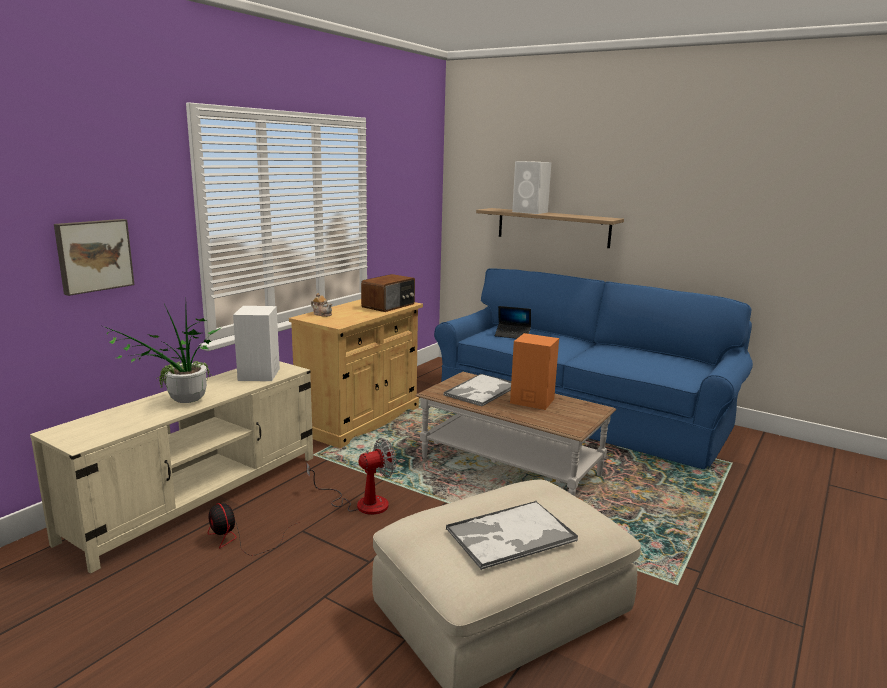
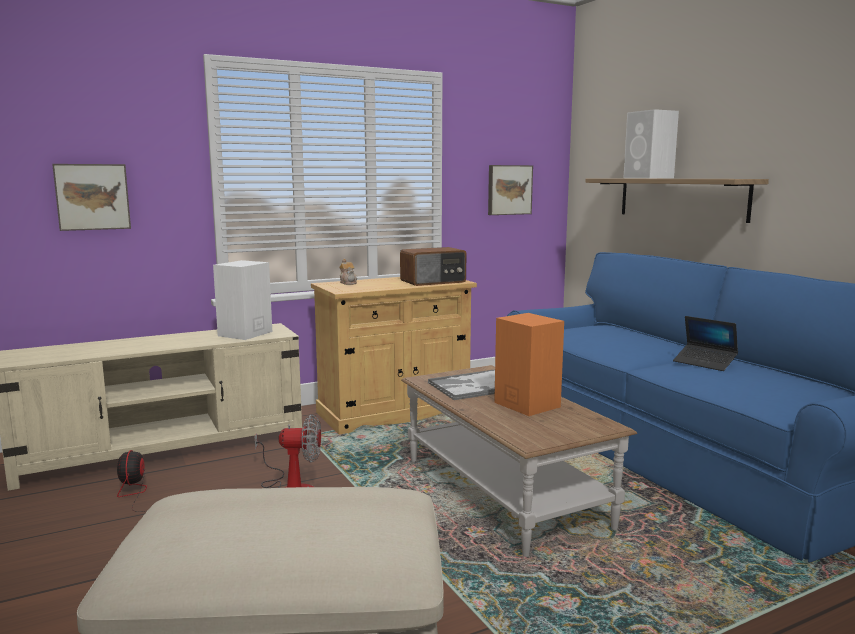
camera: 30 degrees right, 5 degrees down
(180, 402) = (139, 345): potted plant -> none
(408, 217) = (509, 190): none -> picture
(510, 535) = (252, 534): tray -> none
(512, 335) = (594, 333): laptop -> laptop (704, 363)

